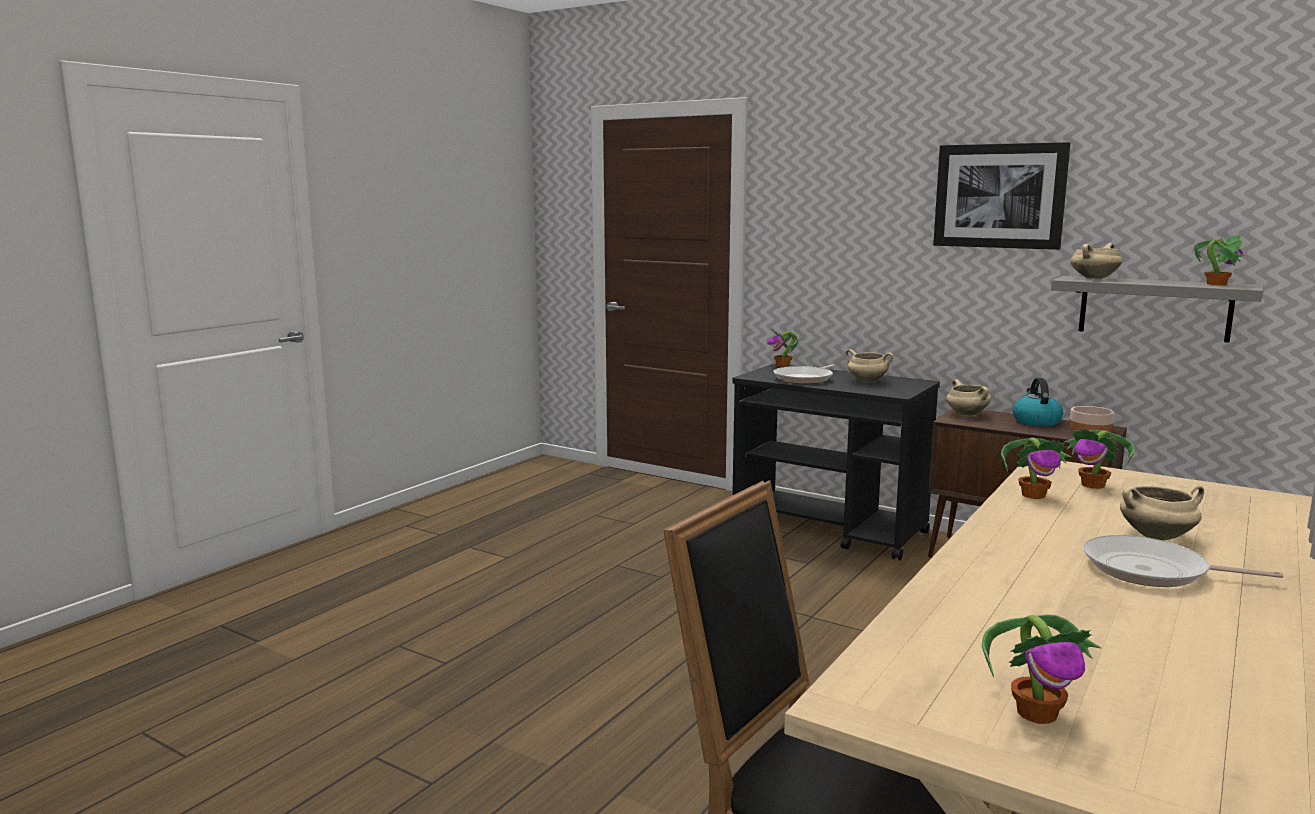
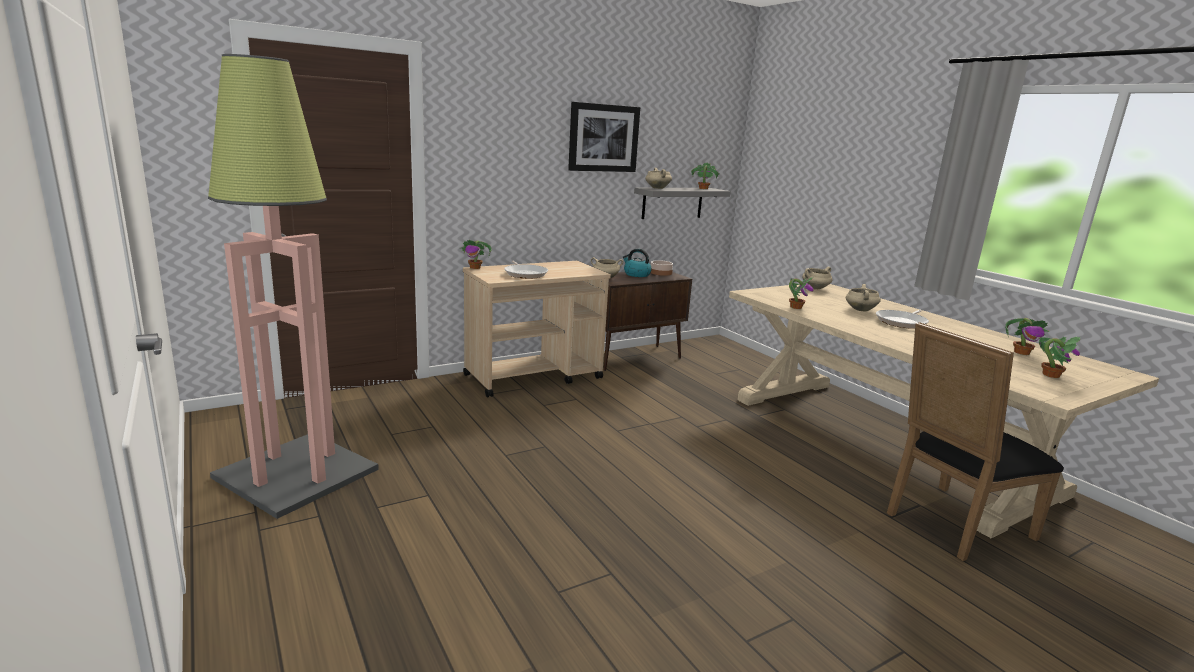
camera: 65 degrees left, 5 degrees up
(490, 510) = (296, 474): none -> floor lamp
(830, 529) = (534, 376): black cart -> beige cart
(866, 381) = (554, 268): beige cooking pot -> beige cooking pot (815, 288)
(1094, 485) = (786, 297): potted plant -> potted plant (1022, 352)

